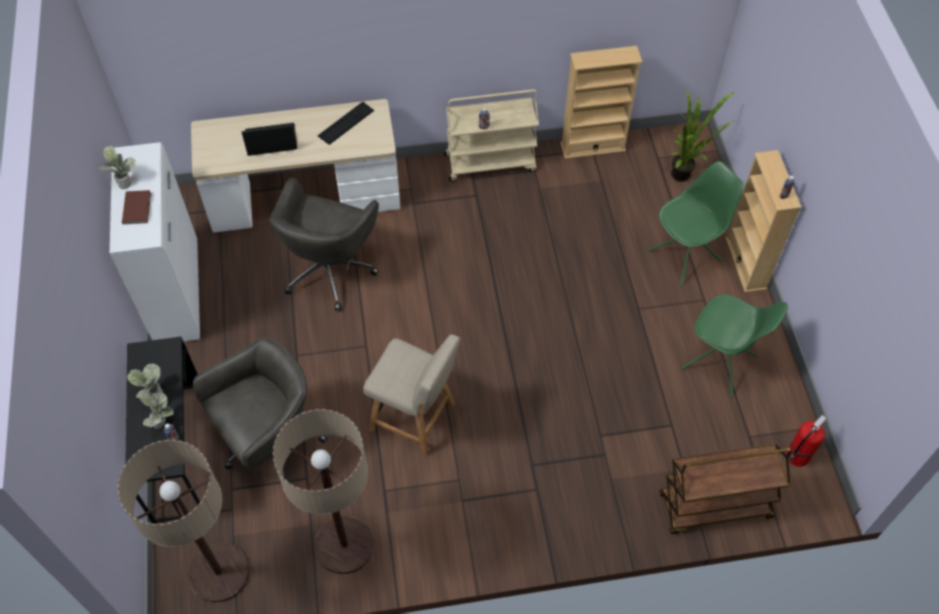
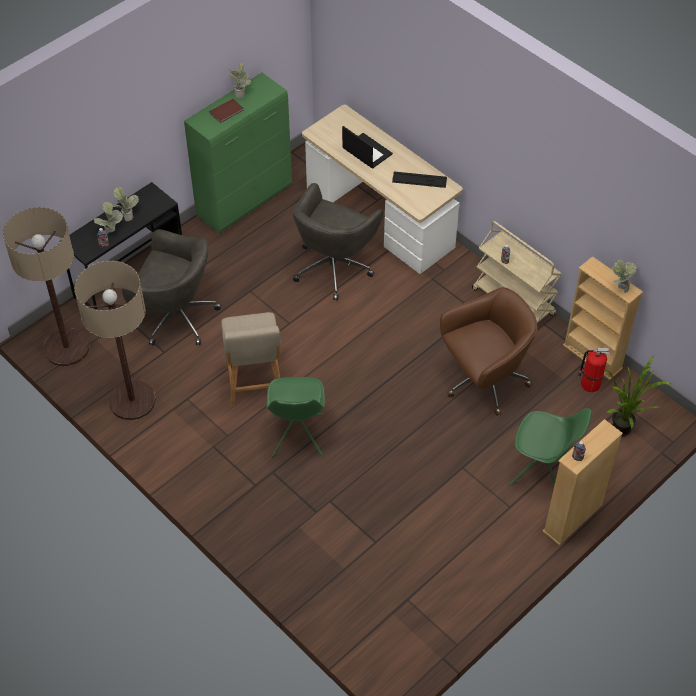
camera: 55 degrees right, 5 degrees down
(177, 292) = (245, 200): white cabinet -> green cabinet
(330, 269) = (334, 267): grey office chair -> grey office chair turned 45 degrees counterclockwise
(558, 236) = (484, 381): none -> brown office chair
(620, 56) = (620, 287): none -> potted plant
(714, 507) = (326, 605): brown cart -> none
(720, 363) = (459, 547): green chair -> green chair (297, 436)
(797, 456) = (416, 641): fire extinguisher -> fire extinguisher (589, 384)

